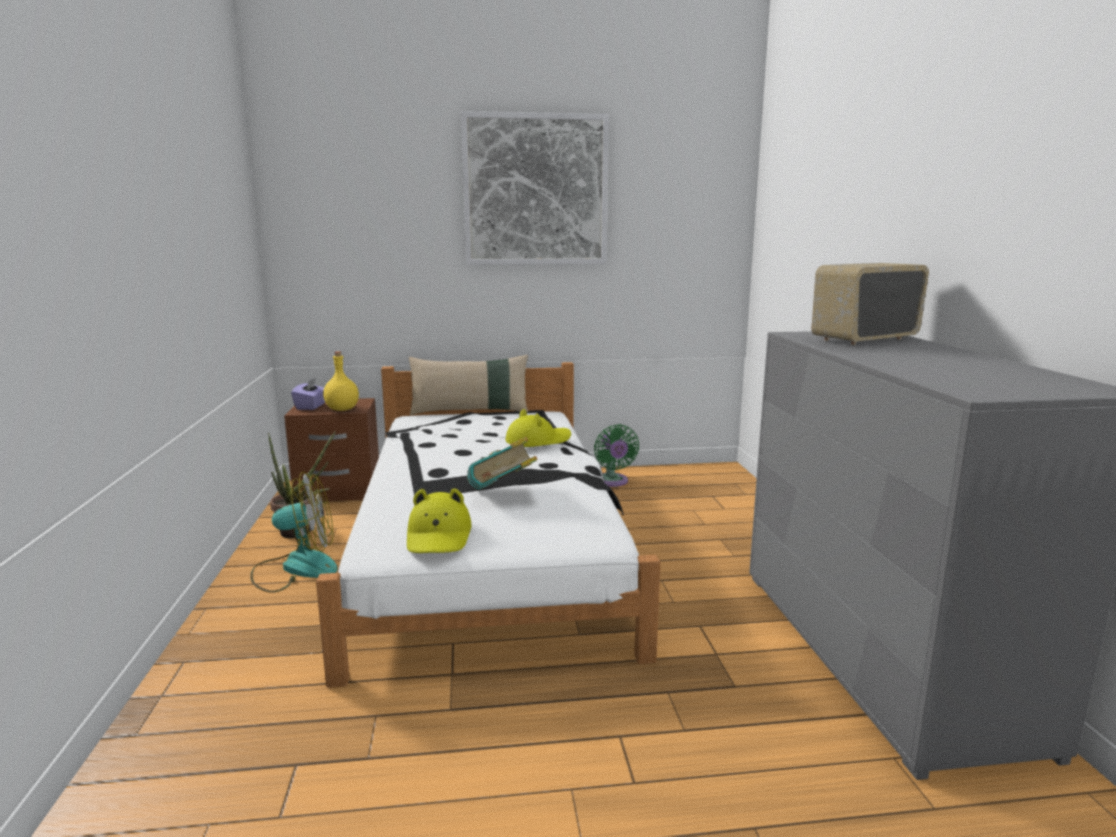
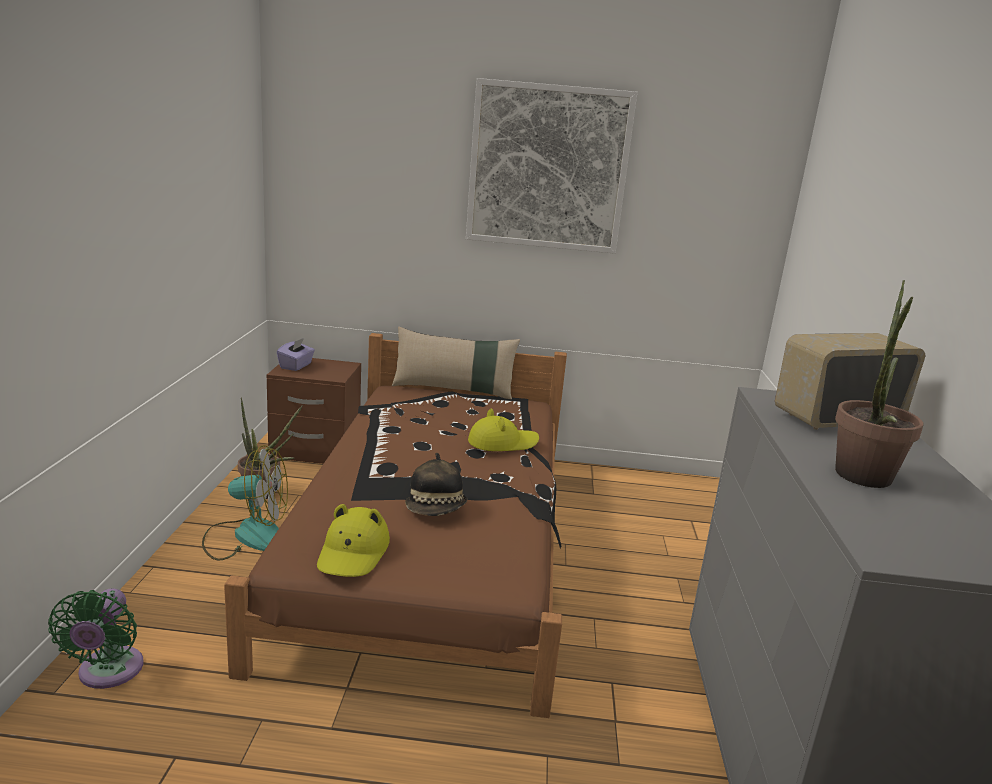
camera: 10 degrees right, 5 degrees up
(343, 409) = (324, 374): yellow bottle -> none
(486, 546) = (433, 542): white bed -> brown bed
(502, 495) = (436, 510): book -> hat
(612, 482) = (590, 484): green fan -> green fan (108, 673)
(918, 363) = (861, 480): none -> potted plant

